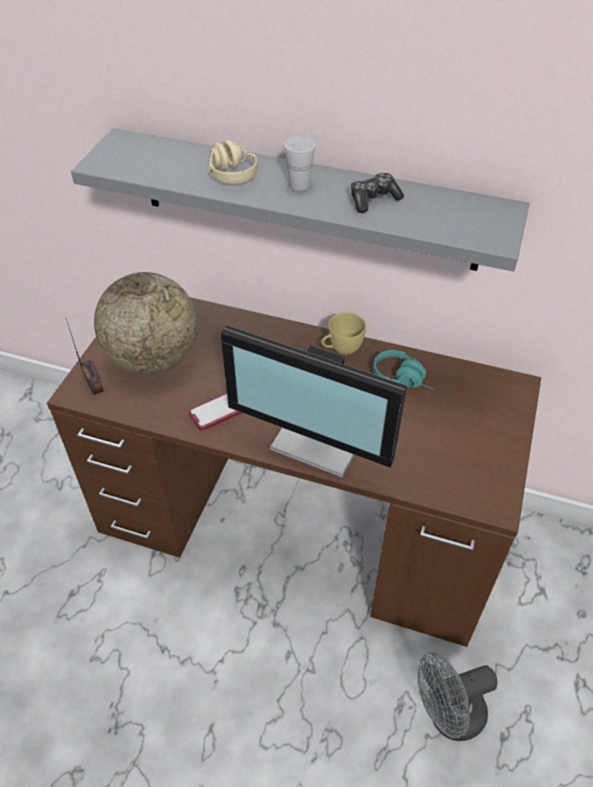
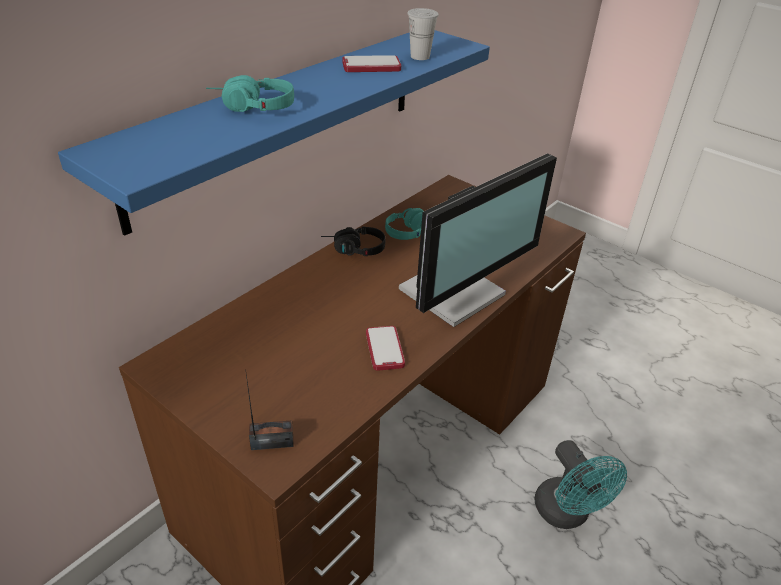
camera: 70 degrees left, 10 degrees down
(153, 358) = (269, 379): globe -> none
(229, 170) = (250, 108): beige headphones -> turquoise headphones
(299, 184) = (315, 86): white cup -> white cup (420, 56)
(300, 705) = (567, 514): none -> turquoise fan
(307, 200) = (283, 120): grey shelf -> blue shelf
(341, 349) = (353, 250): yellow cup -> black headphones
(373, 199) = (371, 66): game controller -> phone
(447, 715) = (596, 419): grey fan -> none

